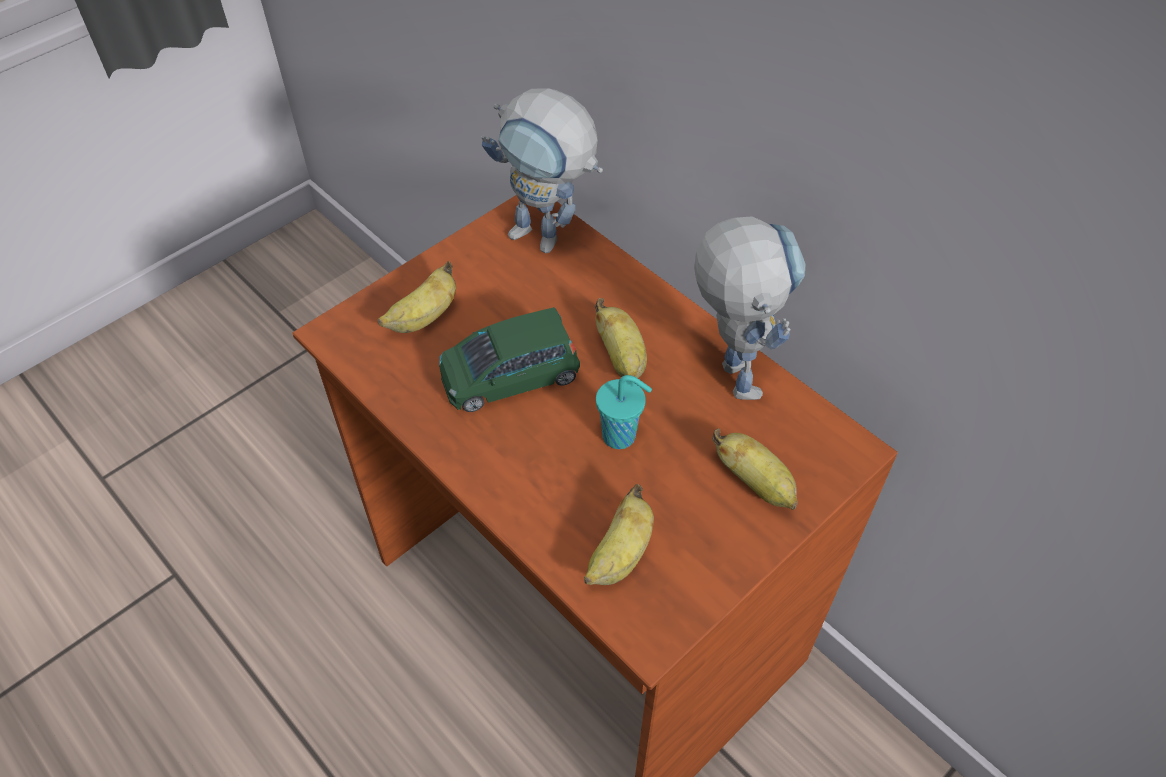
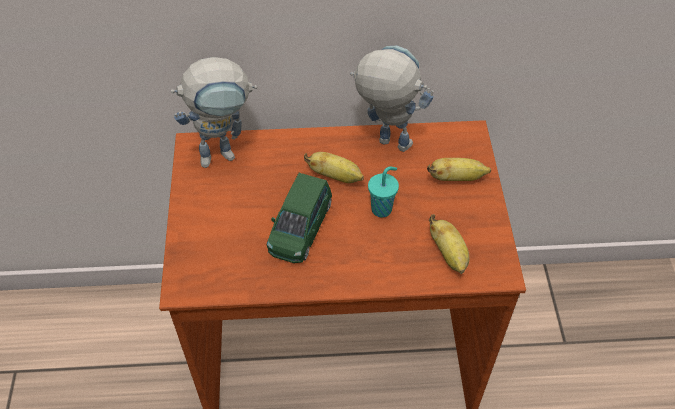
camera: 50 degrees left, 0 degrees up
(423, 318) = (219, 240): banana -> none

